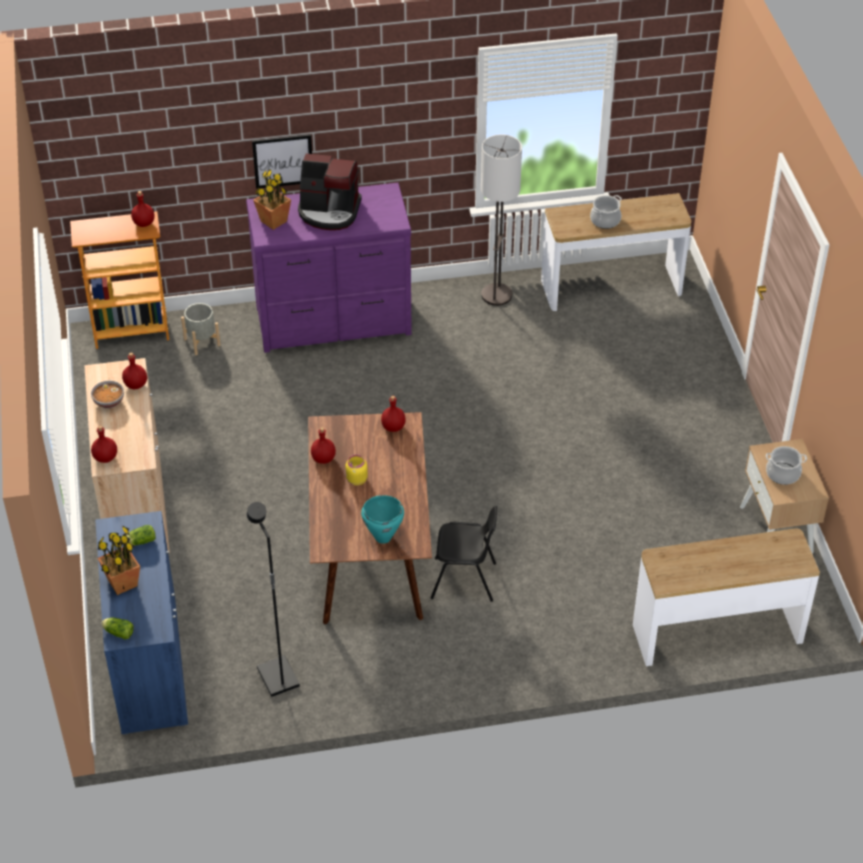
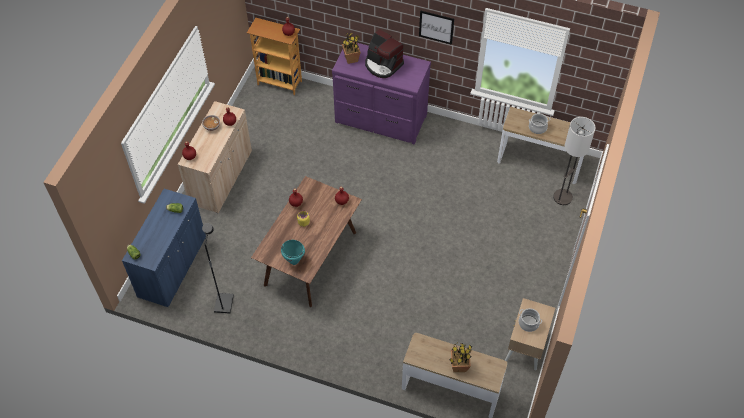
camera: 30 degrees right, 10 degrees up
(122, 583) = (152, 228): potted plant -> potted plant (459, 366)
(202, 342) = (309, 103): grey planter -> none
(283, 161) = (369, 27): picture -> picture (436, 27)
(464, 581) = (345, 296): black chair -> none
(496, 295) = (474, 140): floor lamp -> floor lamp (562, 197)

